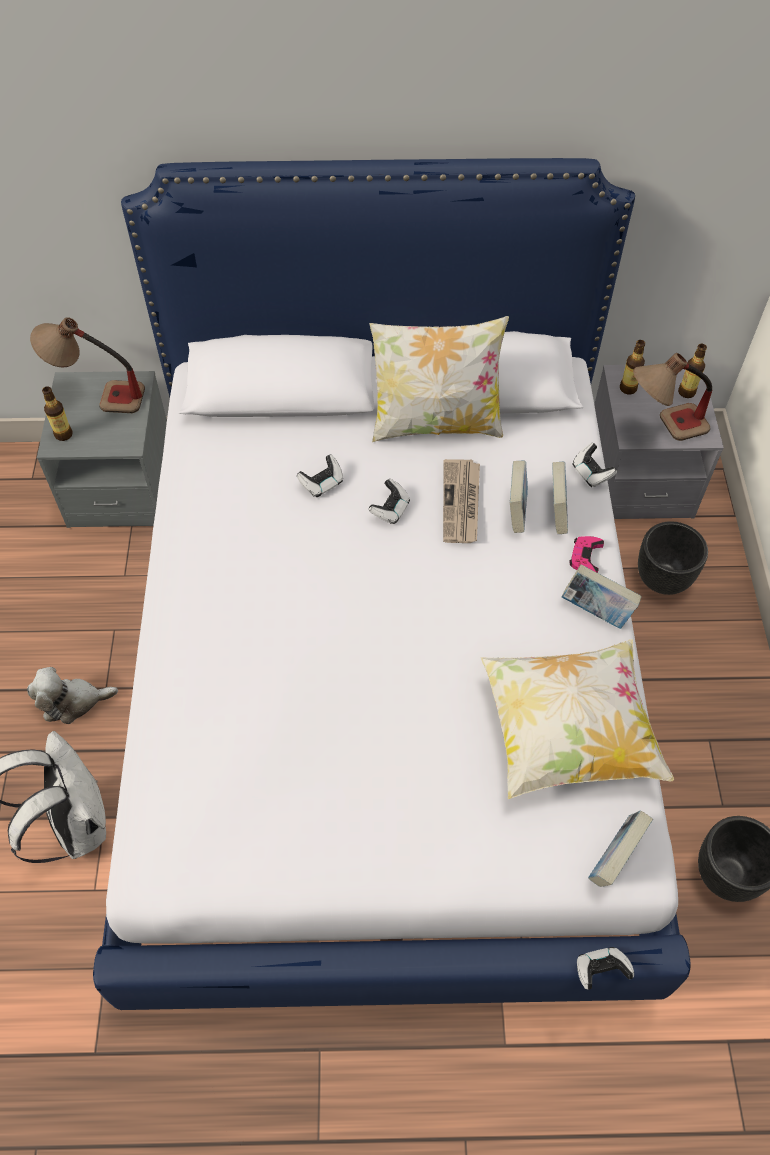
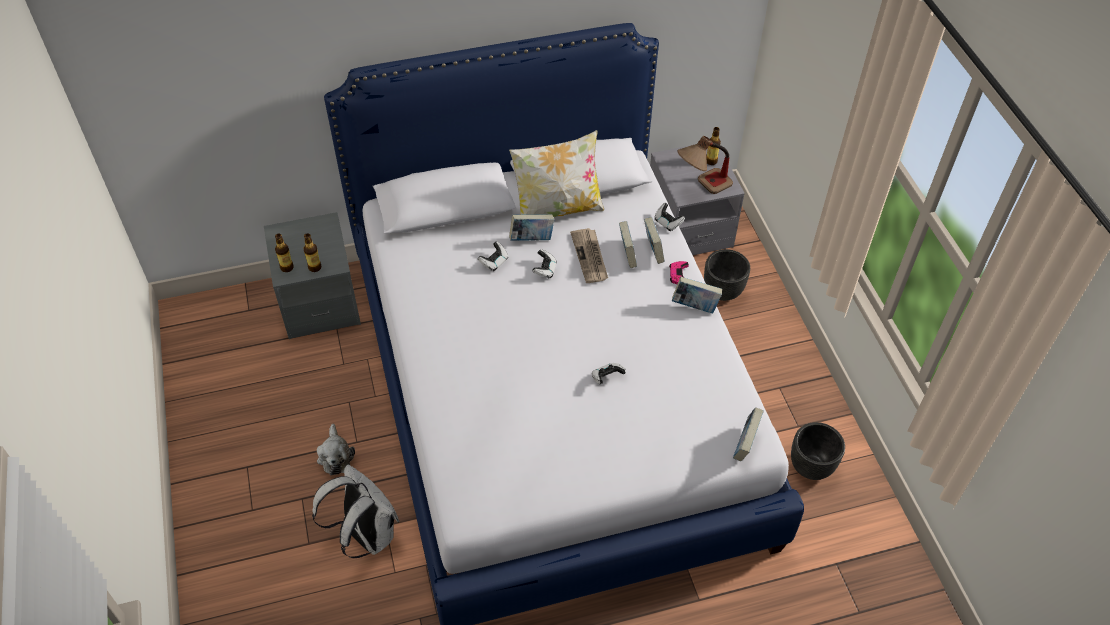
camera: 15 degrees left, 5 degrees down
(73, 702) = (336, 456): plush toy -> plush toy turned 75 degrees counterclockwise
(98, 397) = (303, 237): table lamp -> none
(386, 460) = (531, 239): none -> book
(567, 733) = (697, 381): pillow -> none
(600, 970) = (751, 519): game controller -> game controller (607, 377)
(628, 388) = (672, 165): bottle -> bottle (315, 267)

